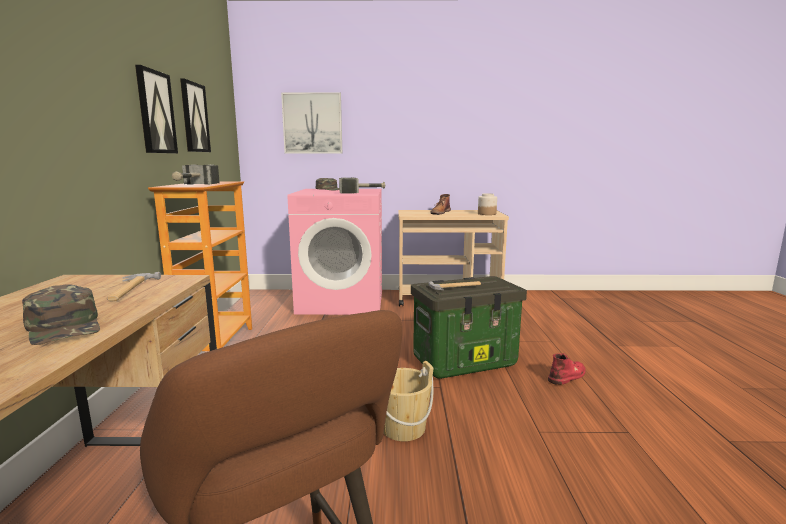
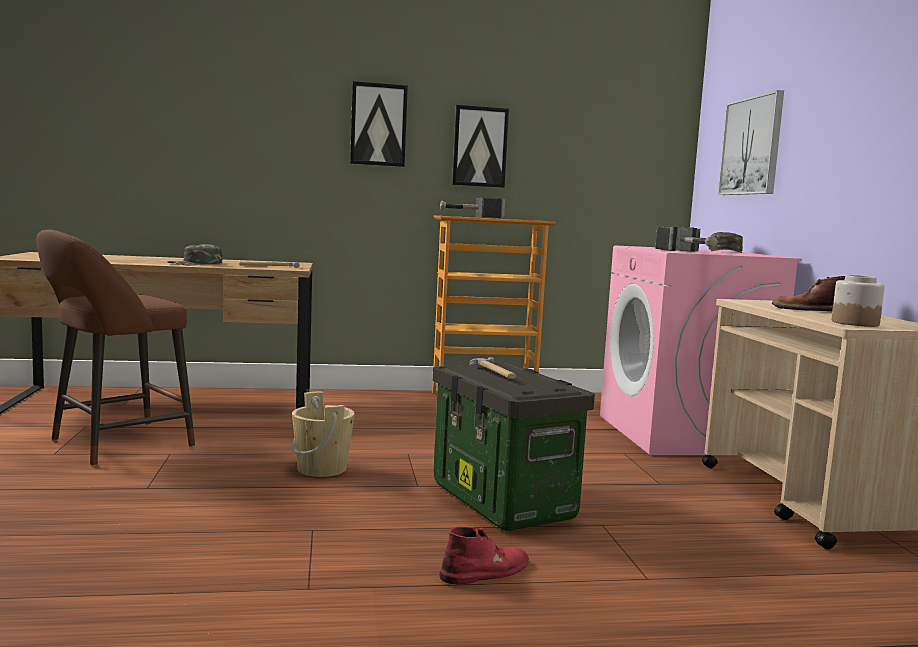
camera: 80 degrees right, 5 degrees down
(194, 117) = (562, 149): picture -> picture (378, 125)
(567, 375) = (486, 571): red boot -> red boot turned 75 degrees counterclockwise

